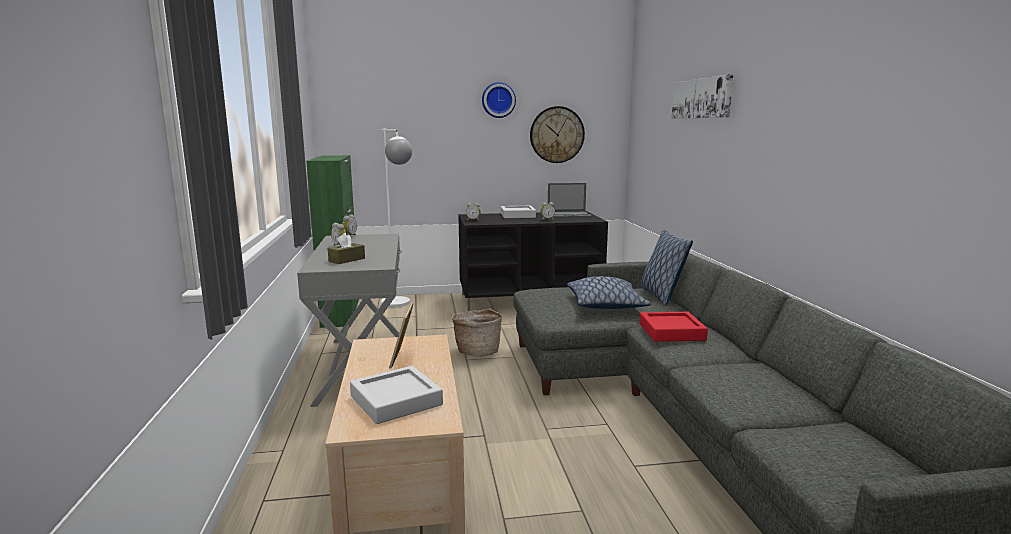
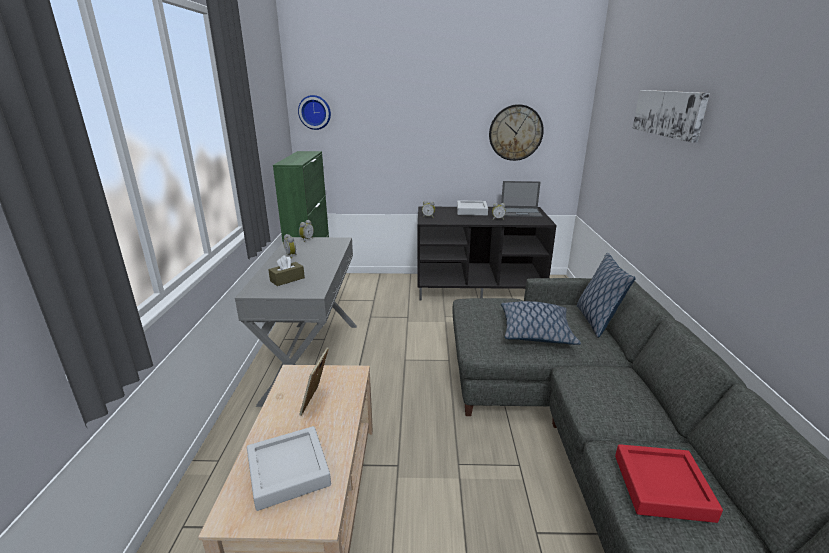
camera: 10 degrees right, 10 degrees up
(399, 305) = (363, 286): white floor lamp -> none
(477, 351) = (417, 350): basket -> none
(498, 100) = (459, 98): wall clock -> wall clock (315, 112)
(671, 332) = (597, 383): red tray -> red tray (662, 487)

